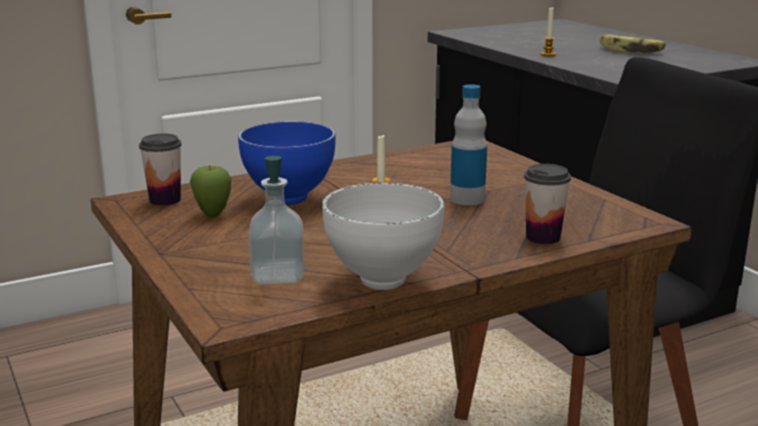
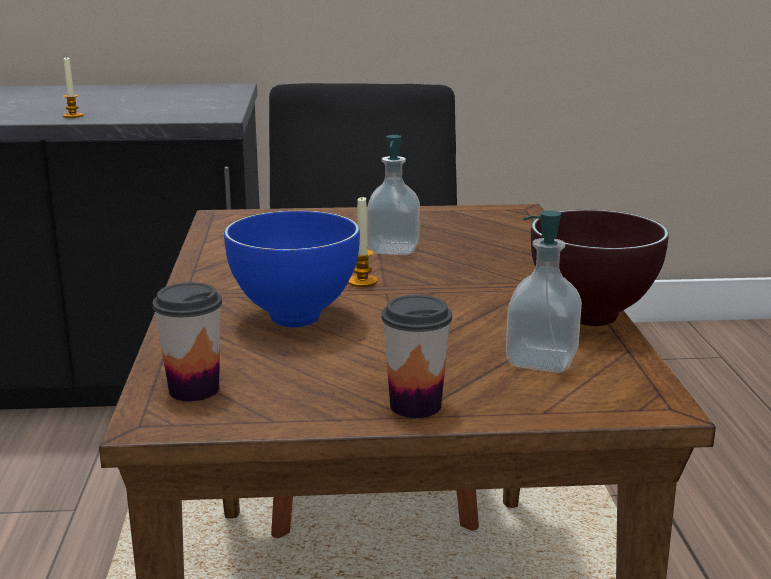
camera: 65 degrees left, 0 degrees up
(213, 215) = (297, 367): apple -> none
(380, 282) = (591, 320): white bowl -> brown bowl
(467, 199) = (393, 249): bottle -> soap dispenser
(543, 237) = (524, 245): cup -> cup (415, 406)
(630, 50) = (121, 97): banana -> none

